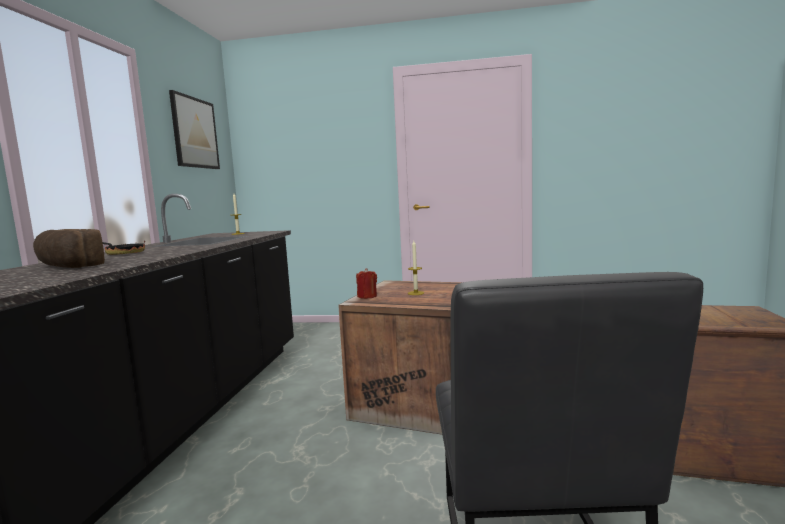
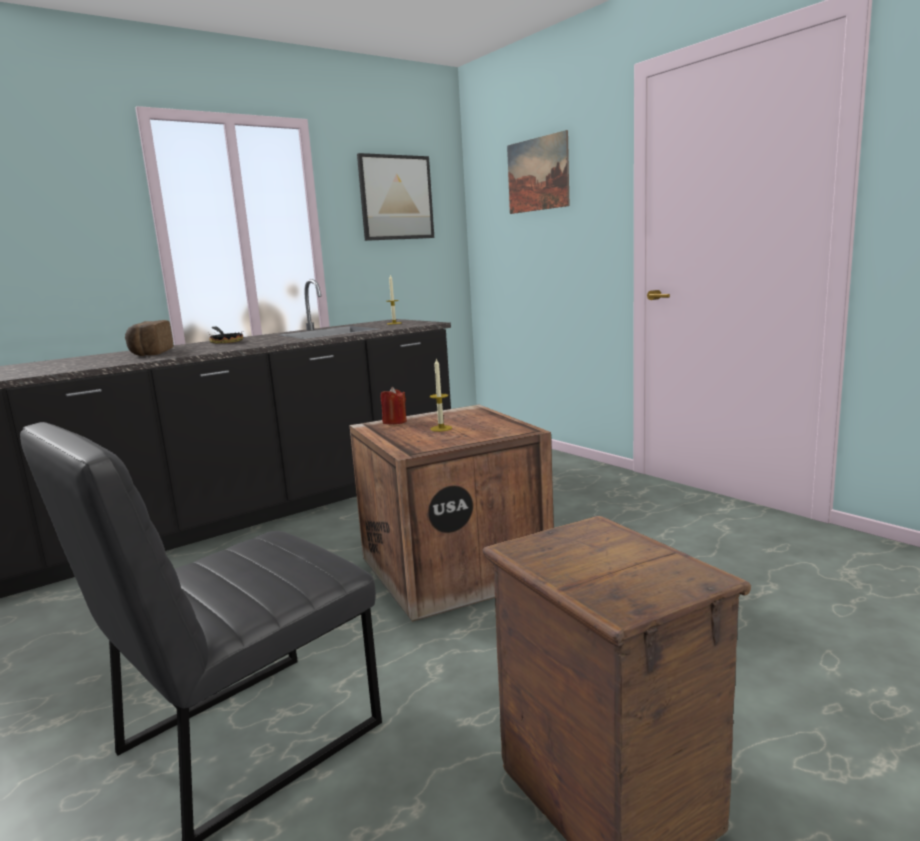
camera: 45 degrees right, 5 degrees up
(311, 128) = (537, 174): none -> picture

